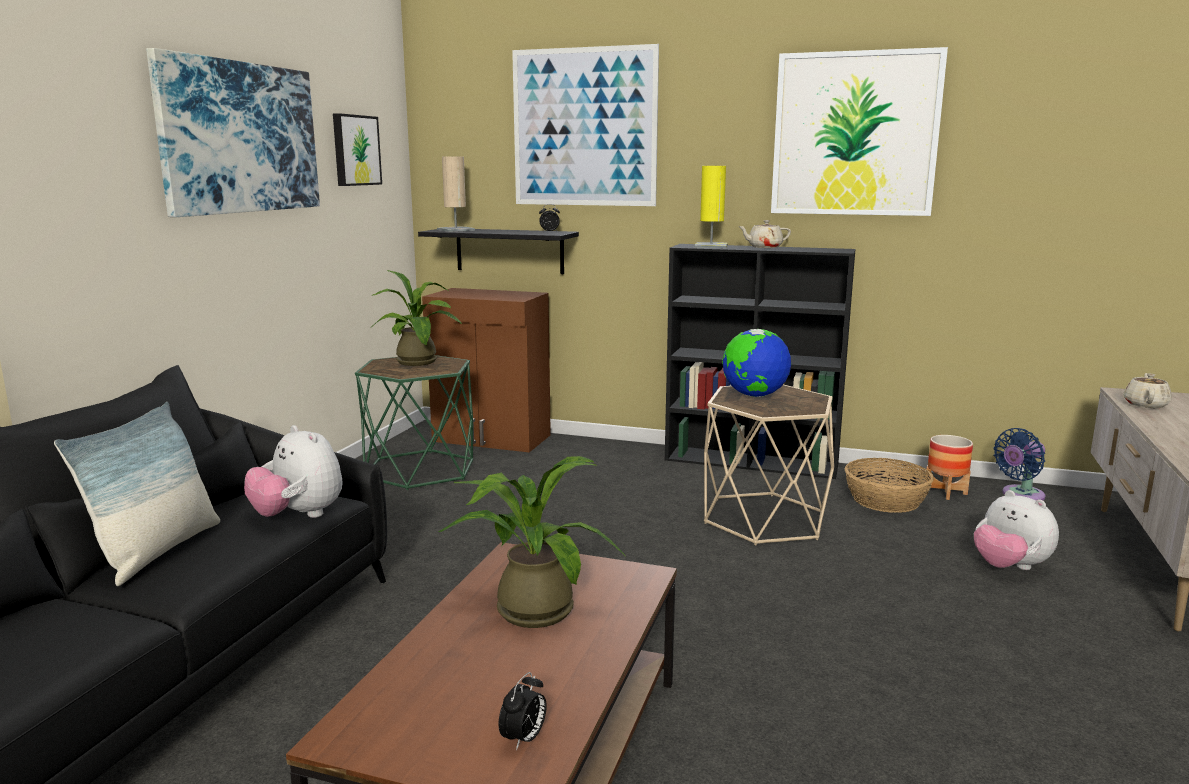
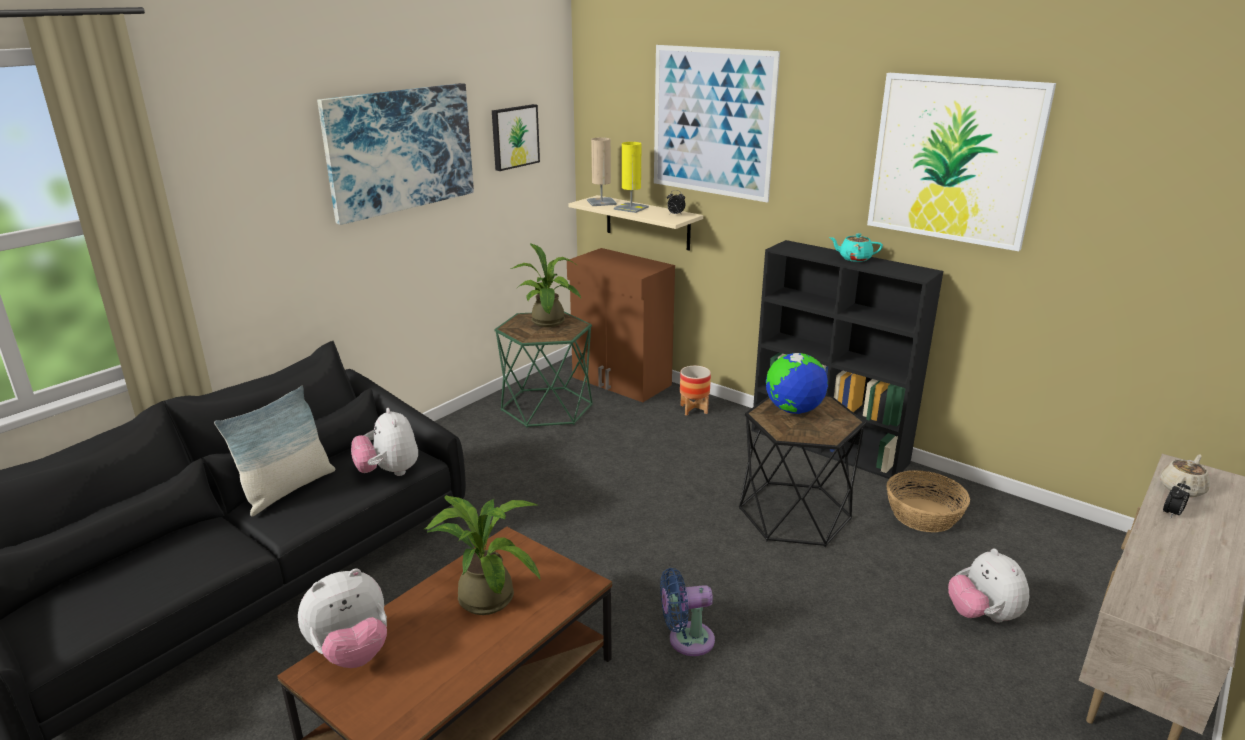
camera: 20 degrees right, 10 degrees up
(388, 702) = (351, 652): none -> plush toy
(509, 251) = (647, 223): black shelf -> beige shelf
(524, 739) = (410, 704): alarm clock -> alarm clock (1172, 514)
(711, 246) = (806, 250): yellow table lamp -> yellow table lamp (631, 208)
(763, 518) = (794, 513): beige side table -> black side table
(764, 247) = (854, 258): beige teapot -> turquoise teapot
(945, 492) = (991, 516): planter -> planter (693, 409)
(1020, 495) = (1067, 535): blue fan -> blue fan (686, 640)

